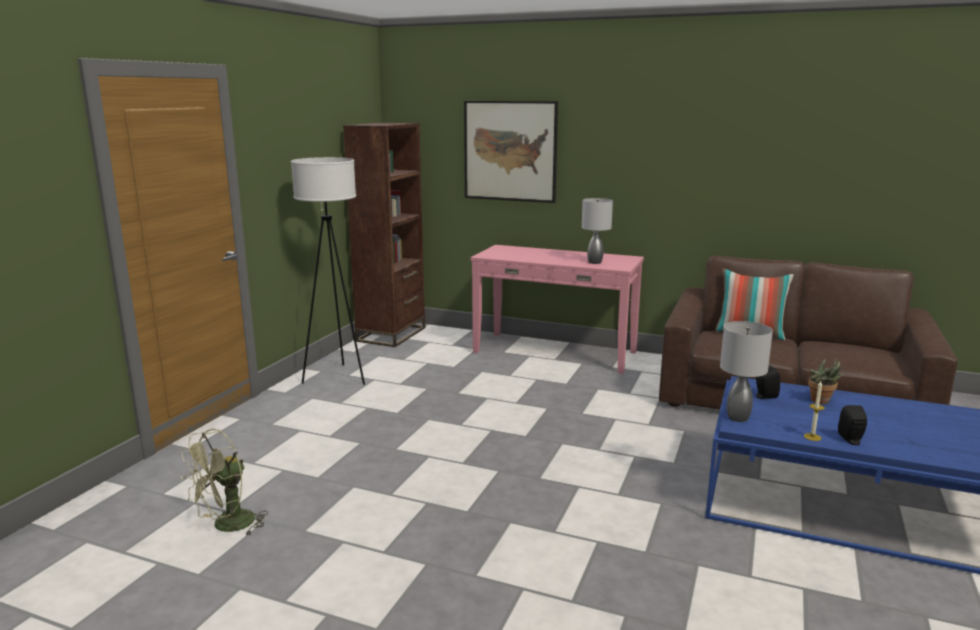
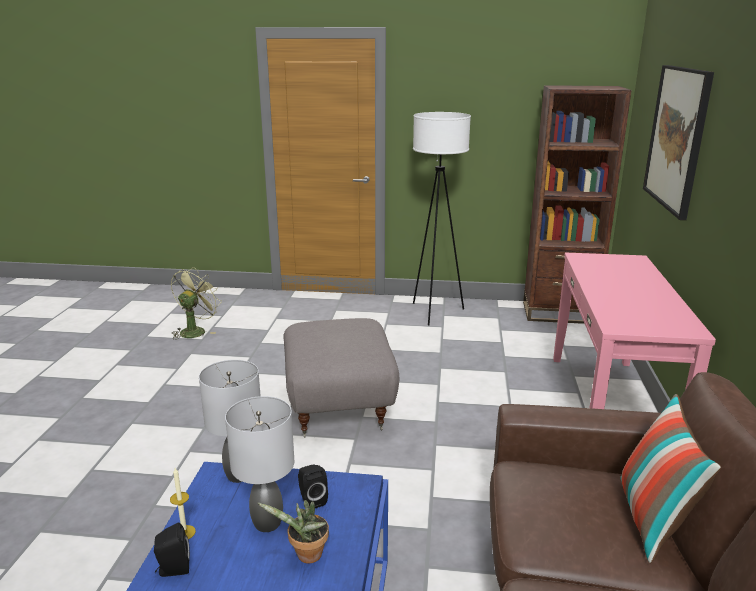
camera: 75 degrees right, 5 degrees up
(227, 526) = (195, 330): green fan -> green fan turned 90 degrees clockwise
(499, 443) = (340, 404): none -> grey ottoman
(594, 262) = (624, 309): grey table lamp -> grey table lamp (267, 522)

